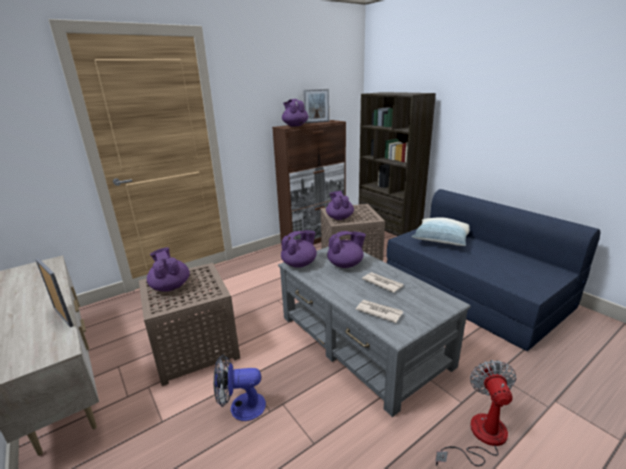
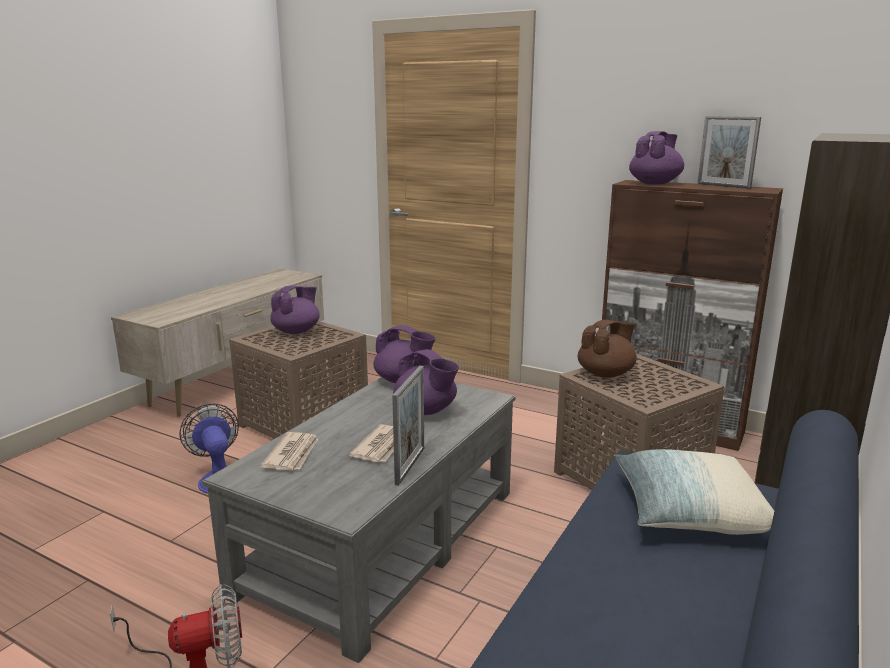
camera: 65 degrees right, 5 degrees down
(63, 317) = (209, 307): picture frame -> picture frame (410, 466)
(339, 218) = (606, 374): purple teapot -> brown teapot

